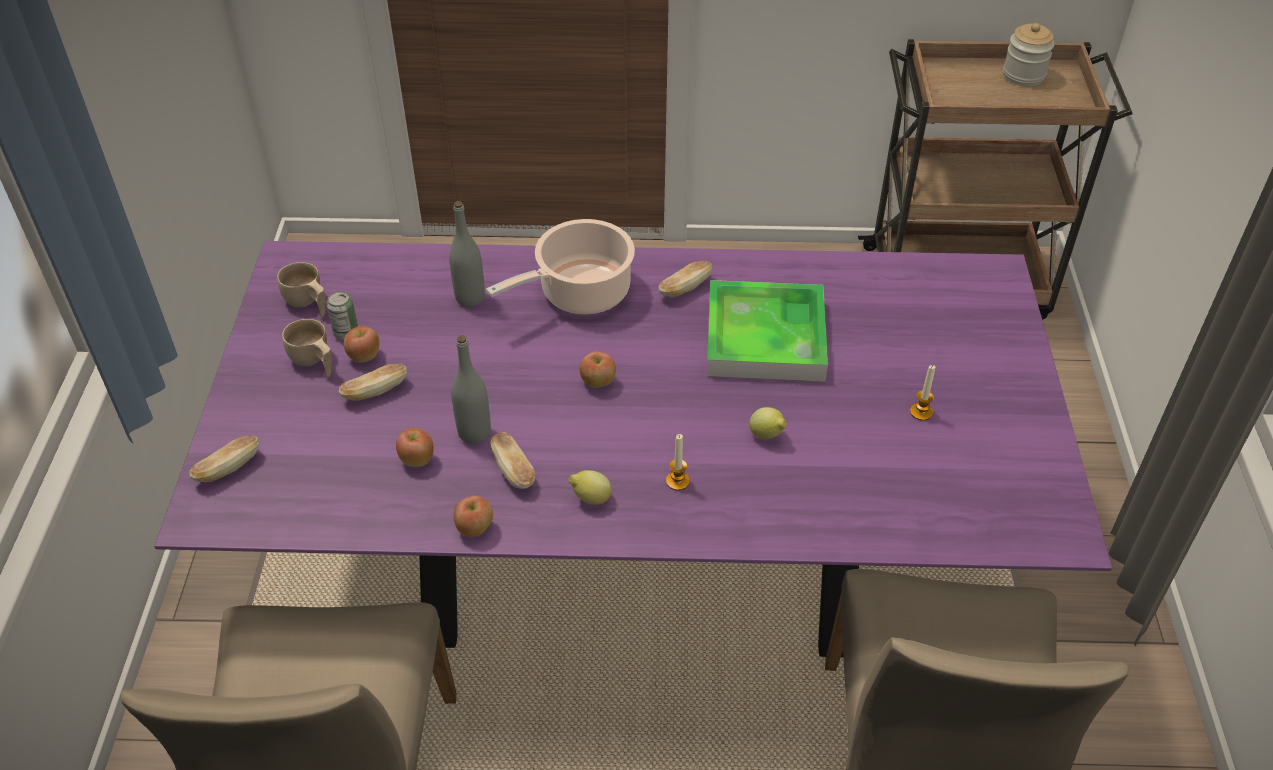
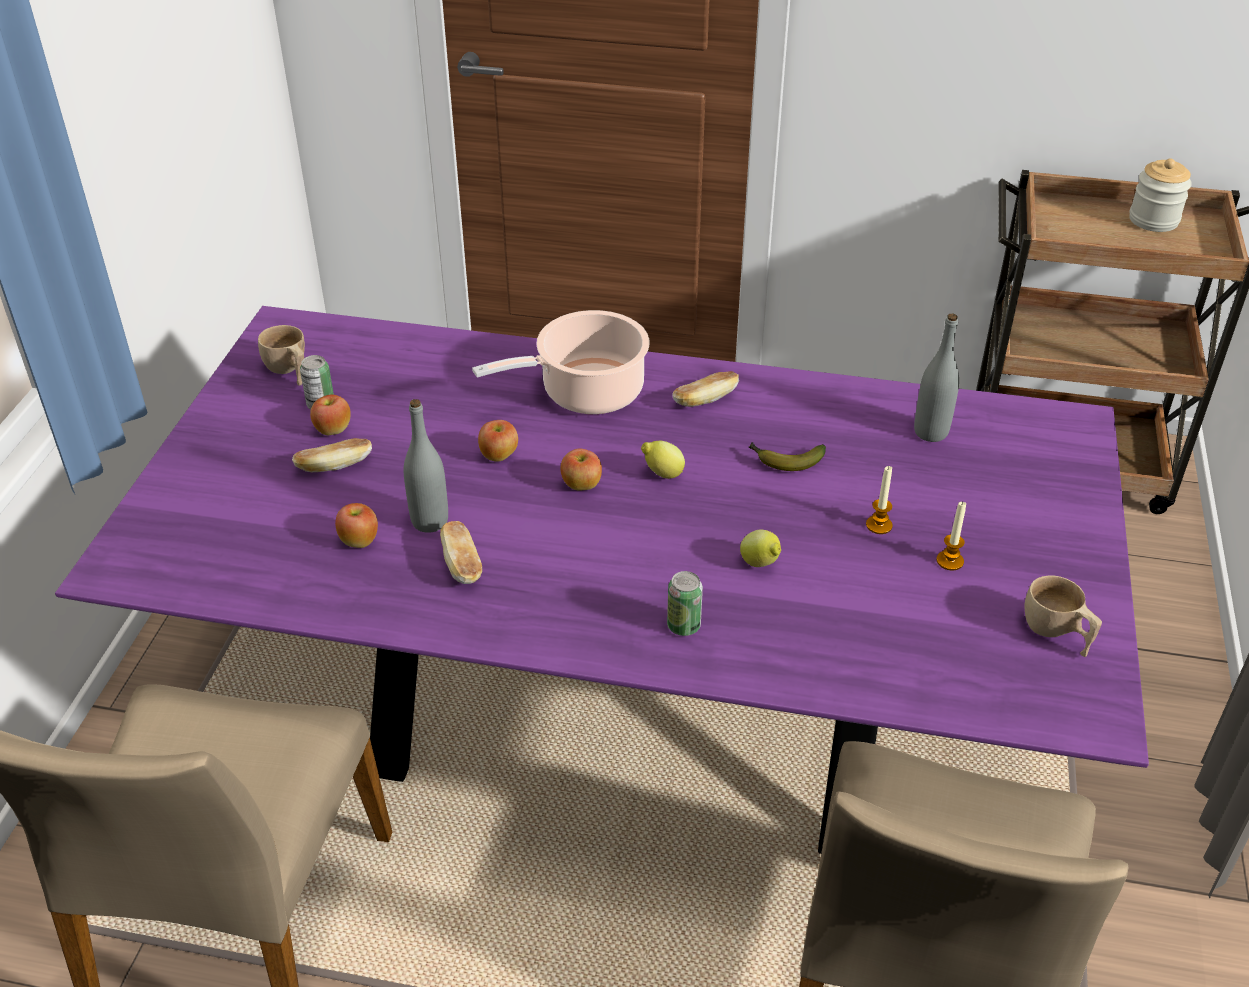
camera: 10 degrees right, 5 degrees down
(228, 468) = (156, 525): bread -> none
(314, 362) = (278, 430): beige cup -> beige cup (1056, 633)
(470, 298) = (464, 384): grey bottle -> grey bottle (930, 432)
(475, 529) = (402, 620): apple -> apple (499, 456)
(590, 499) = (540, 605): lemon -> lemon (662, 474)
(677, 481) = (644, 599): candle -> candle (879, 525)
(716, 500) = (683, 626): none -> can
(765, 337) = (784, 461): tray -> banana

